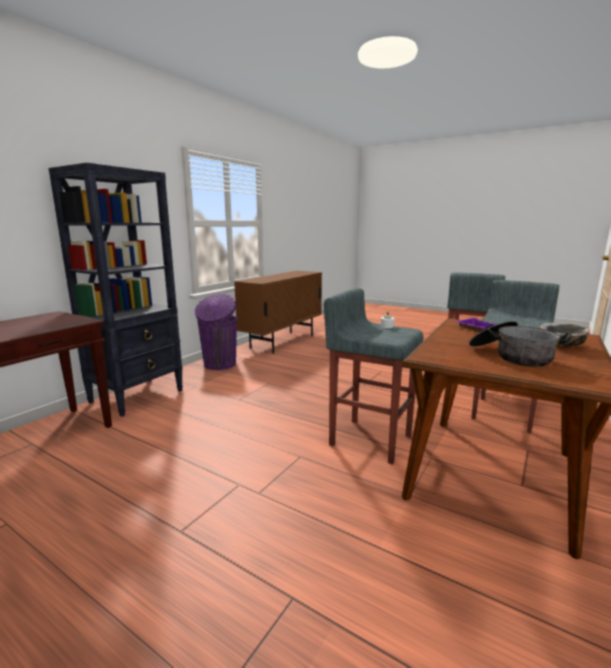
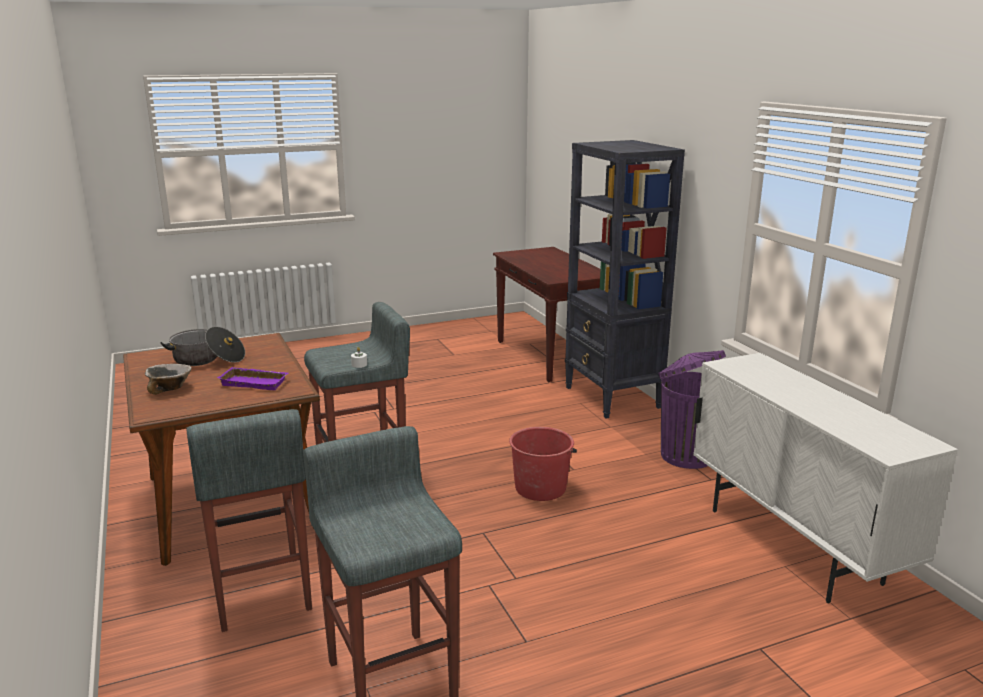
camera: 125 degrees right, 5 degrees up
(282, 342) = (793, 546): brown cabinet -> white cabinet
(301, 385) = (540, 487): none -> red bucket

